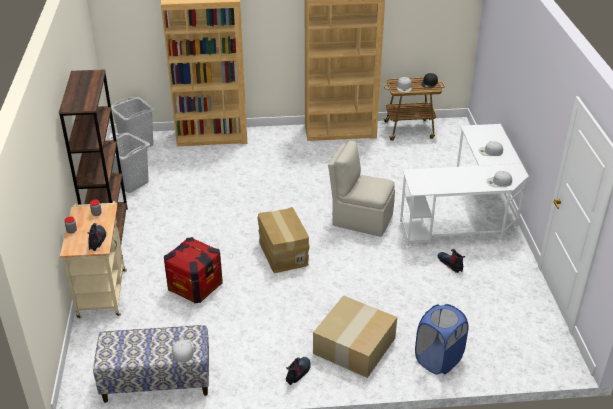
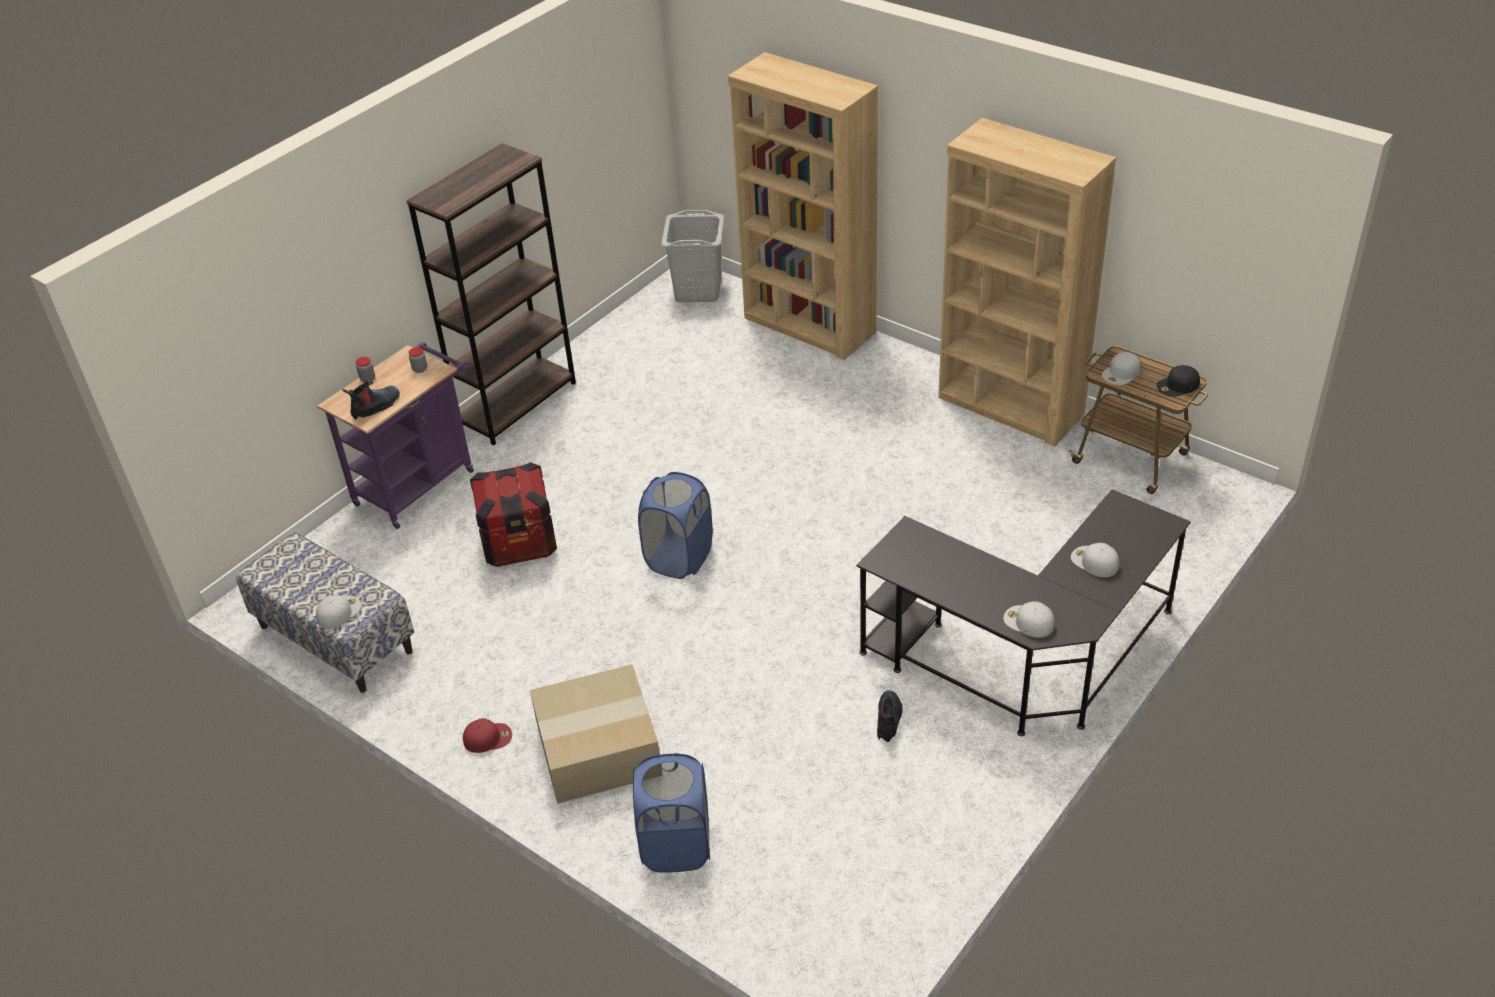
camera: 45 degrees right, 5 degrees up
(102, 290) = (419, 483): beige cart -> purple cart
(130, 182) = (622, 346): grey laundry basket -> none
(282, 253) = (679, 558): cardboard box -> blue laundry basket
(298, 373) = (488, 737): boot -> red cap
(361, 219) = (850, 569): beige chair -> none
(467, 215) = (1026, 658): white desk -> black desk

